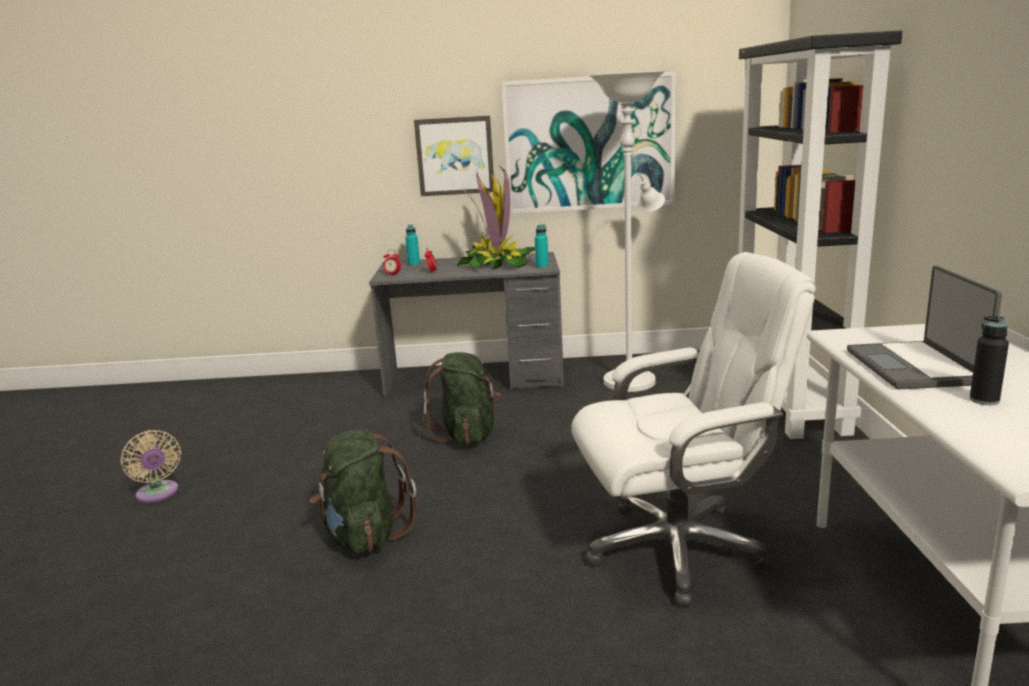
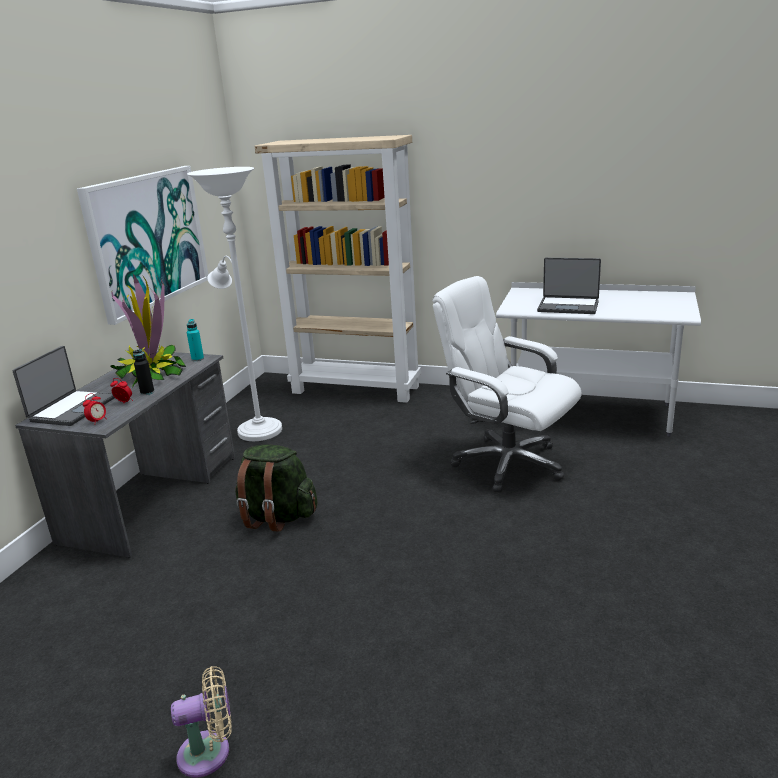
camera: 70 degrees left, 5 degrees up
(364, 536) = (415, 588): green backpack -> none
(414, 265) = (72, 409): turquoise bottle -> laptop
(455, 156) = (54, 277): picture -> none
(678, 549) = (507, 463): white office chair -> white office chair turned 60 degrees counterclockwise
(789, 401) = (356, 389): black bookcase -> beige bookcase
(984, 400) = (614, 306): black bottle -> black bottle (147, 392)

